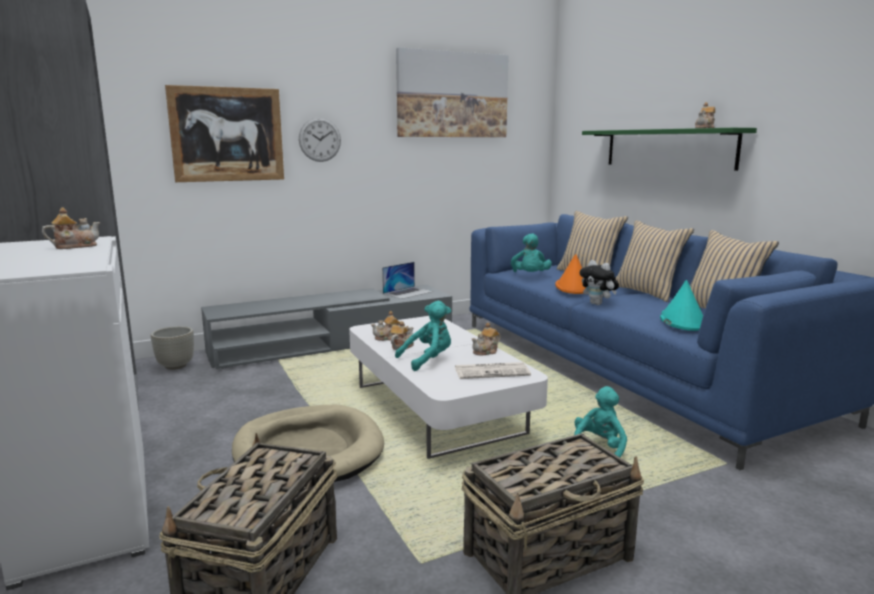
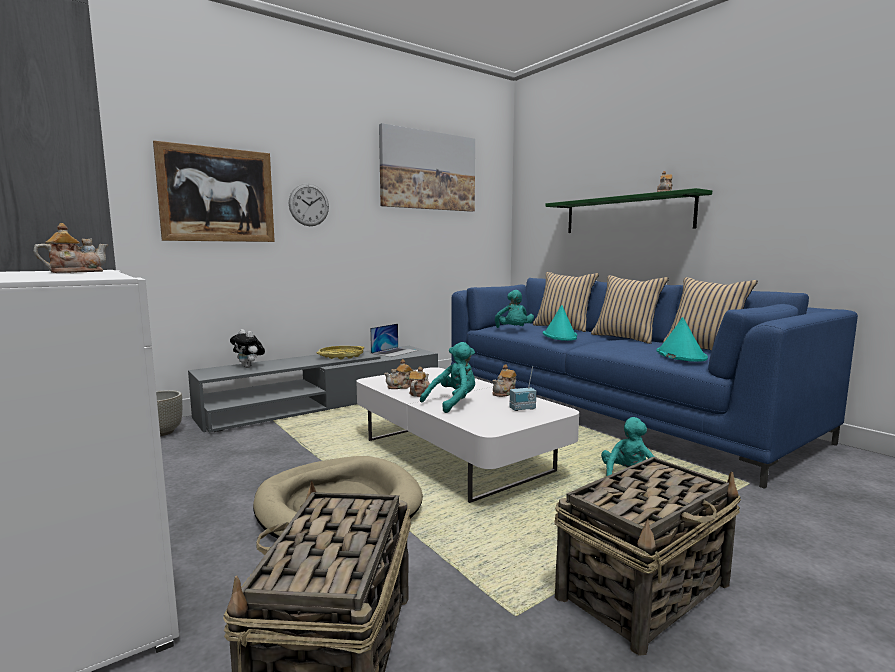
camera: 10 degrees left, 5 degrees down
(350, 296) = (341, 356): none -> yellow tray
(492, 371) = (523, 409): newspaper -> radio
(573, 287) = (560, 336): orange hat -> turquoise hat
(598, 304) = (592, 347): plush toy -> plush toy (249, 367)

